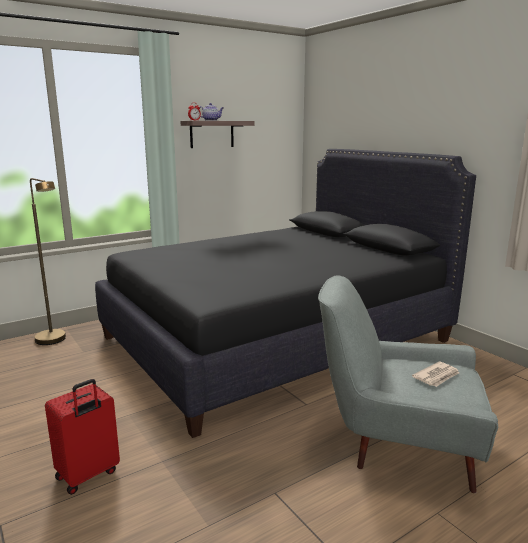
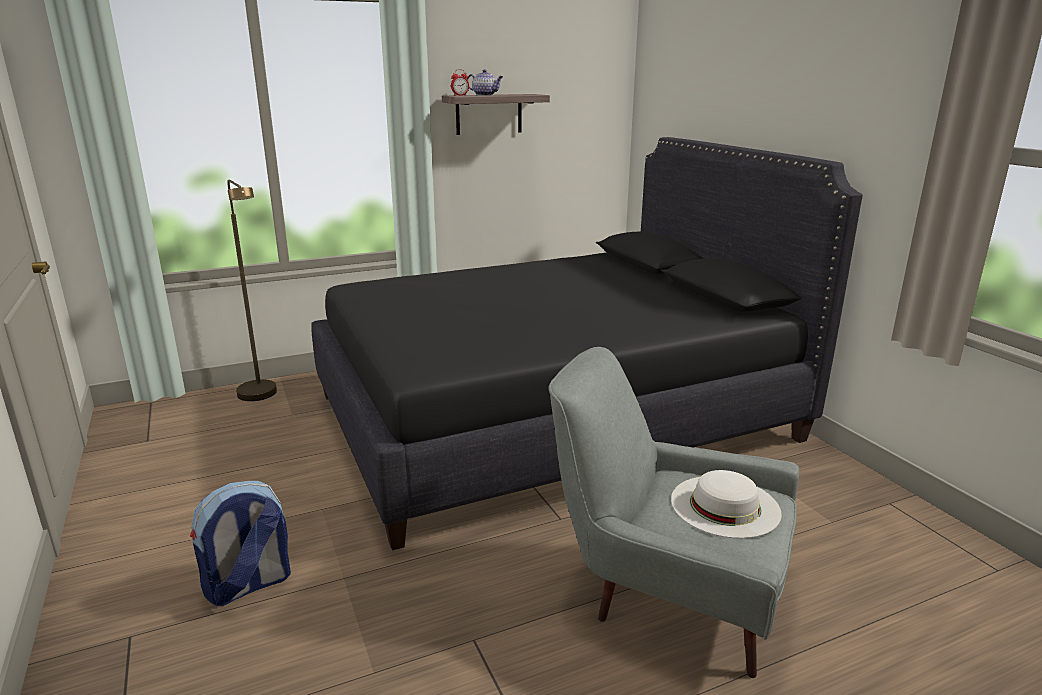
camera: 10 degrees right, 5 degrees up
(88, 475) = (248, 585): red suitcase -> backpack
(437, 376) = (725, 505): newspaper -> white hat

